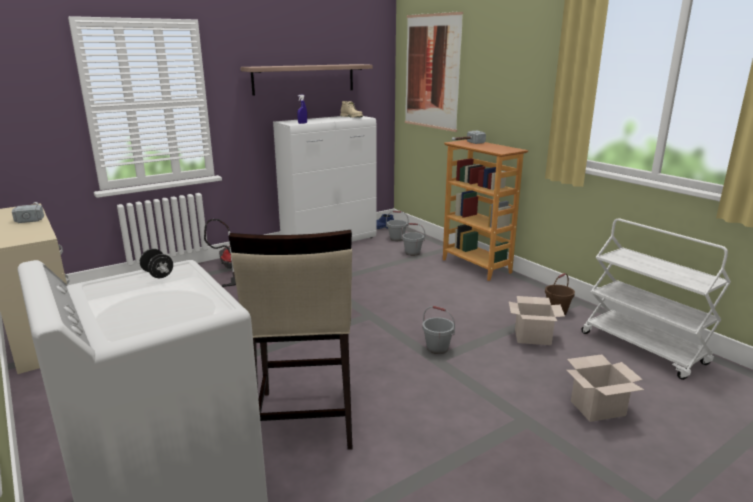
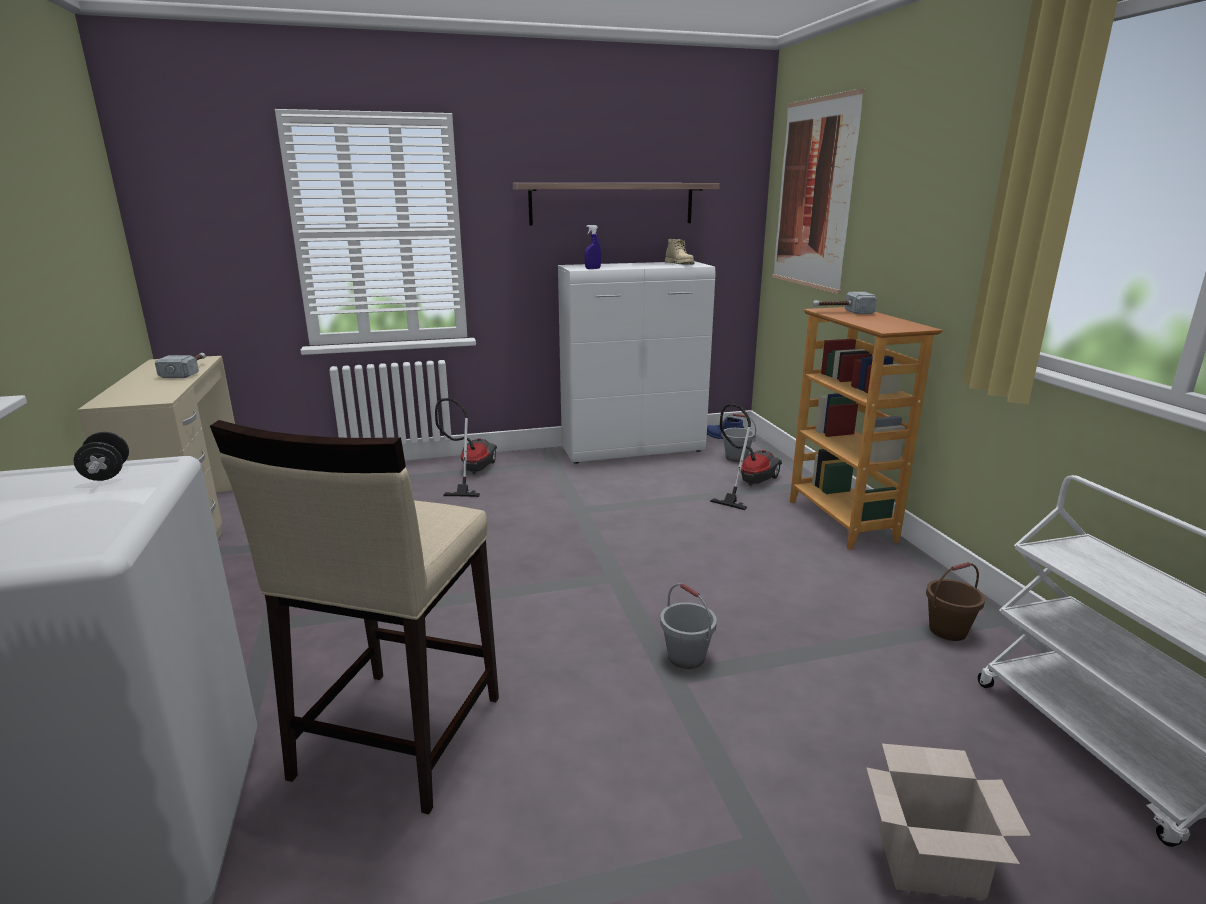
camera: 20 degrees right, 0 degrees up
(412, 253) = (747, 483): grey bucket -> vacuum cleaner
(533, 337) = (874, 672): cardboard box -> none

